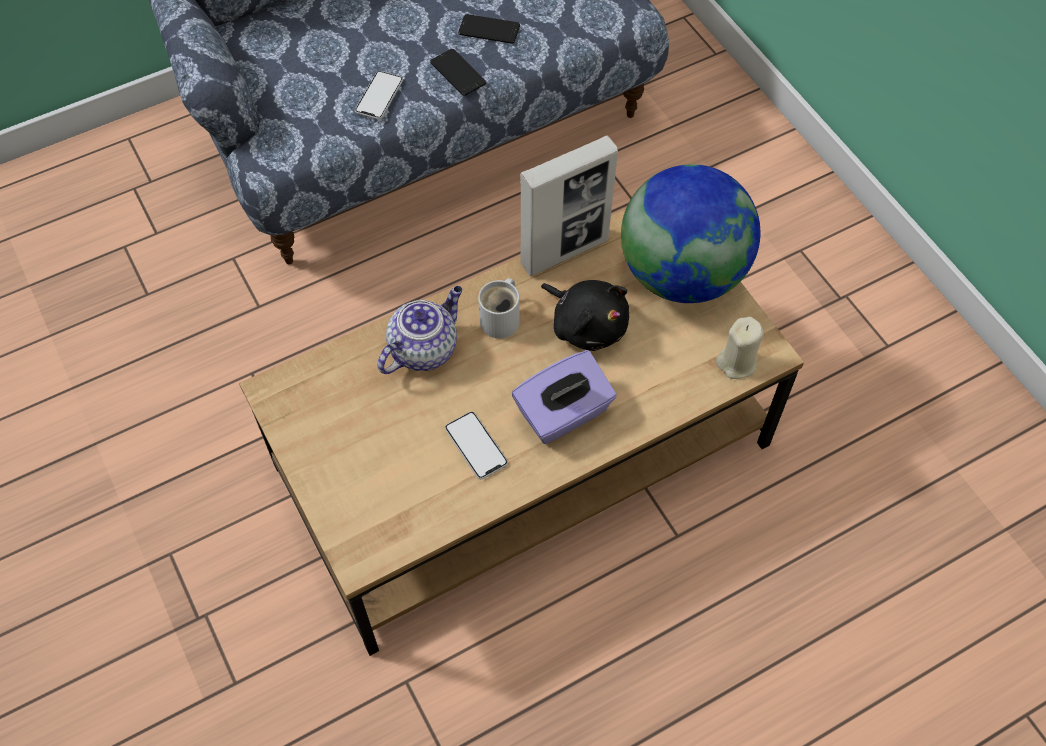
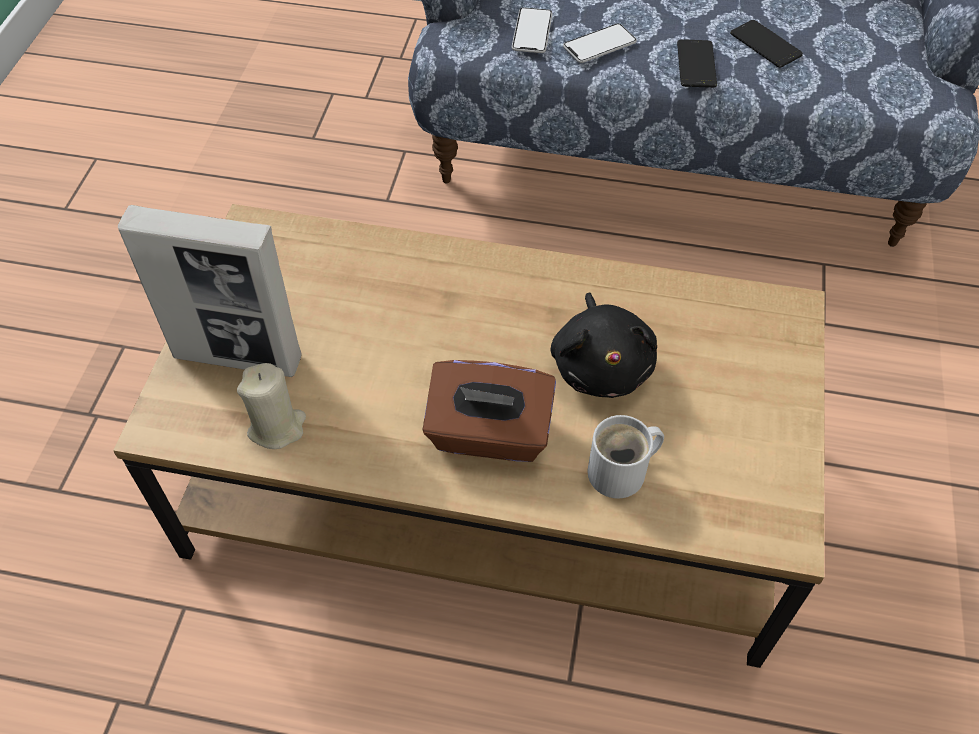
camera: 40 degrees right, 5 degrees down
(424, 348) = (417, 280): teapot -> none
(476, 446) = (371, 402): phone -> phone (532, 32)
(502, 319) = (520, 303): white mug -> white mug (622, 472)
(563, 414) = (489, 434): purple tissue box -> brown tissue box
(565, 251) = (648, 281): picture frame -> picture frame (238, 357)
(682, 274) = (759, 384): globe -> none
(737, 362) = (737, 518): beige candle -> beige candle (277, 427)

